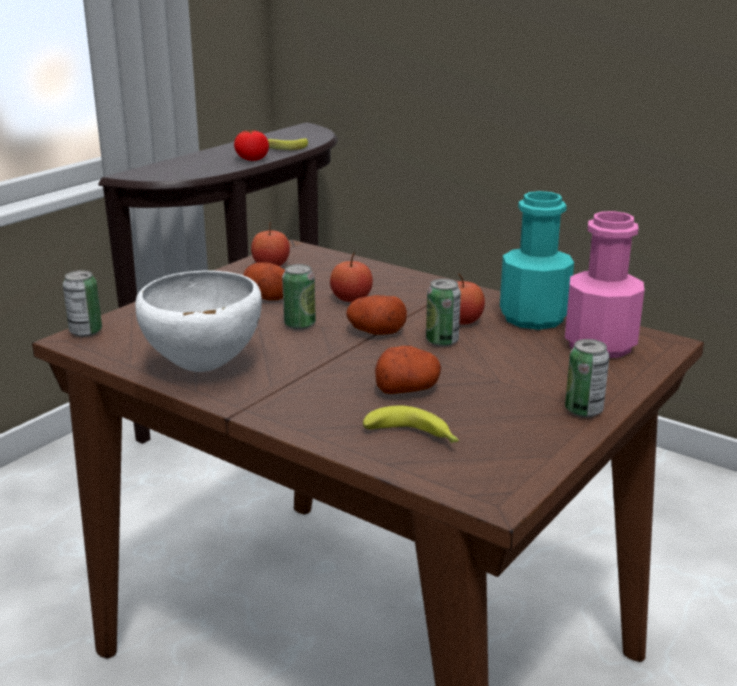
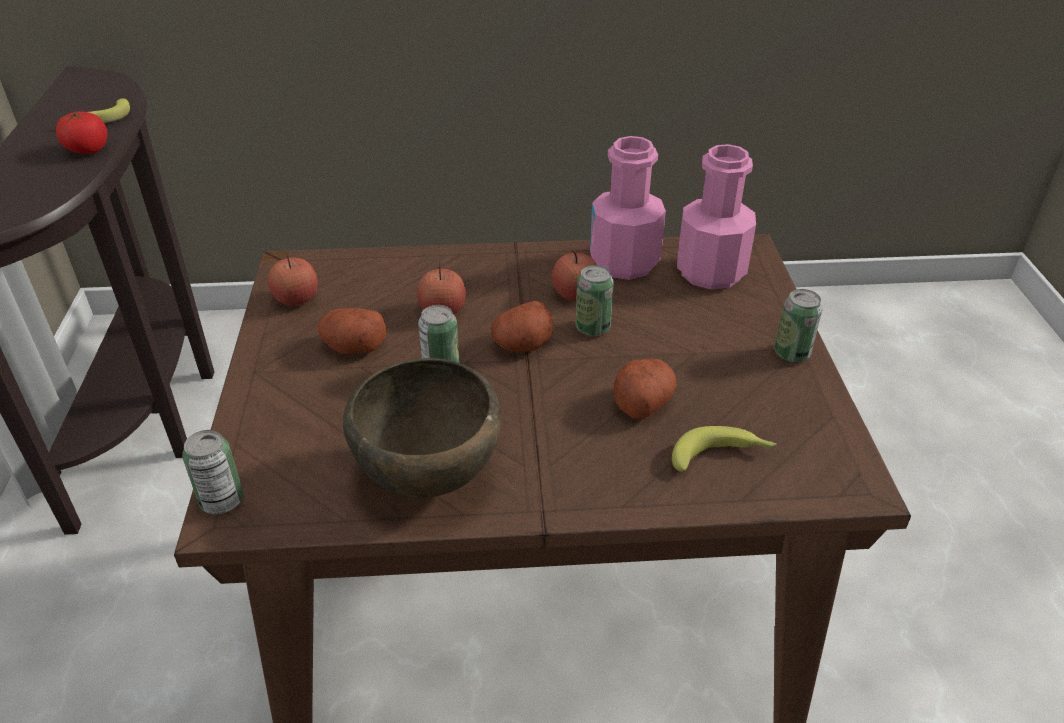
camera: 40 degrees left, 15 degrees up
(204, 368) = (430, 480): white bowl -> brown bowl
(533, 317) = (624, 262): turquoise bottle -> pink bottle

